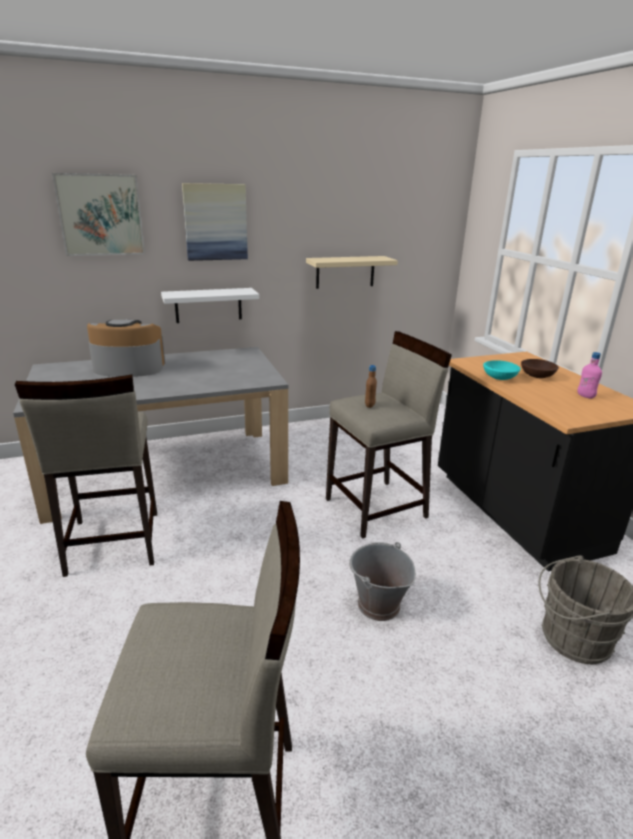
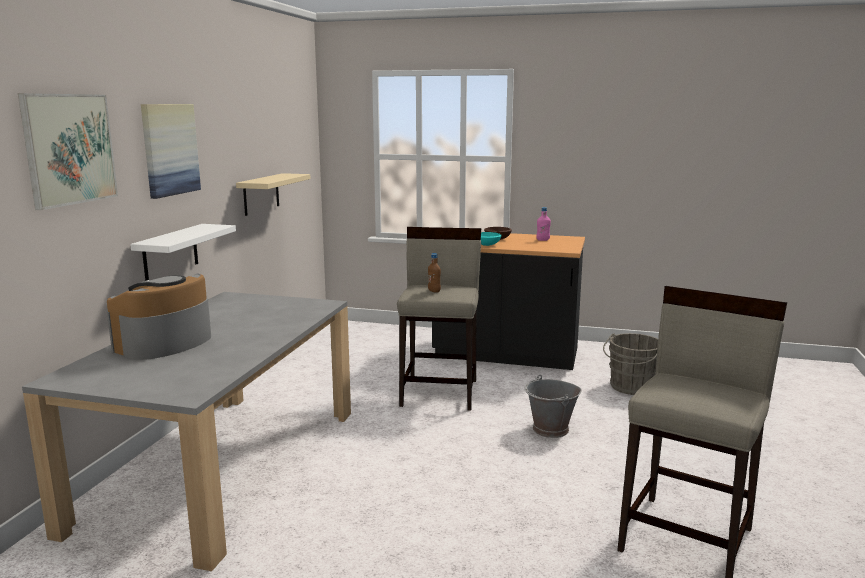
camera: 55 degrees left, 10 degrees down
(113, 543) = (324, 526): beige stool -> none

